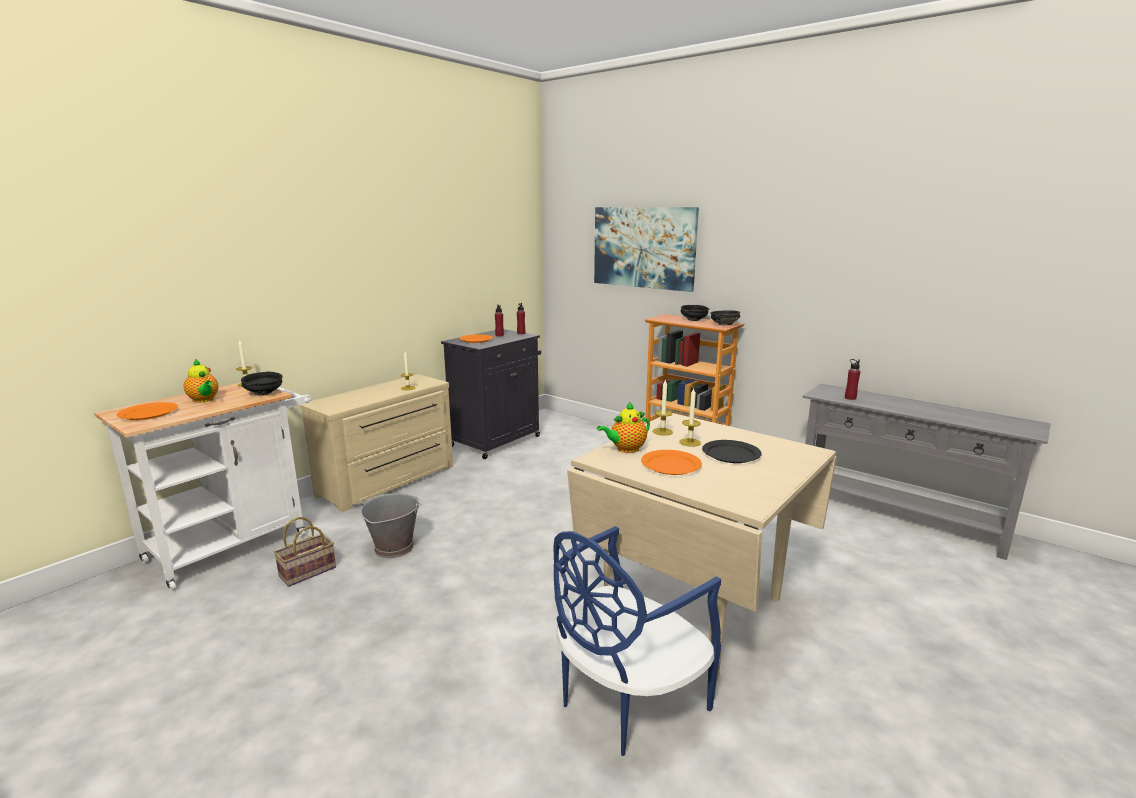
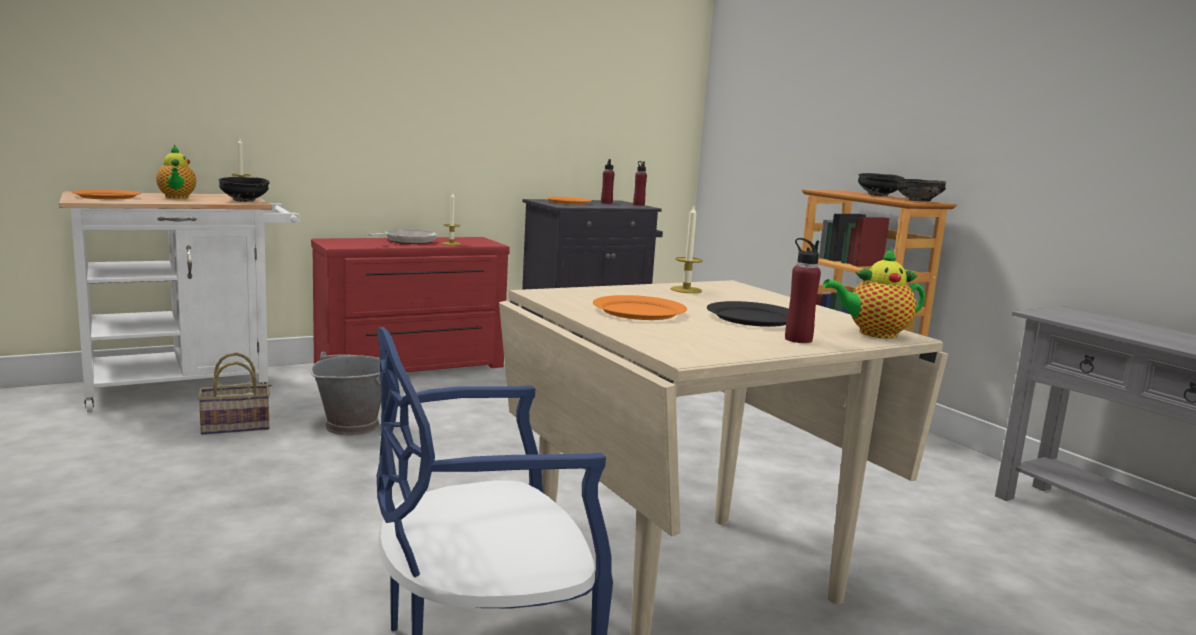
camera: 20 degrees right, 5 degrees down
(374, 392) = (407, 241): none -> frying pan
(389, 481) = (412, 367): beige dresser -> red dresser
(626, 449) = (601, 293): teapot -> teapot (873, 333)
(643, 247) = (828, 90): picture -> none
(690, 442) = (709, 302): candle -> none
(850, 398) = (1098, 324): red bottle -> red bottle (798, 339)

